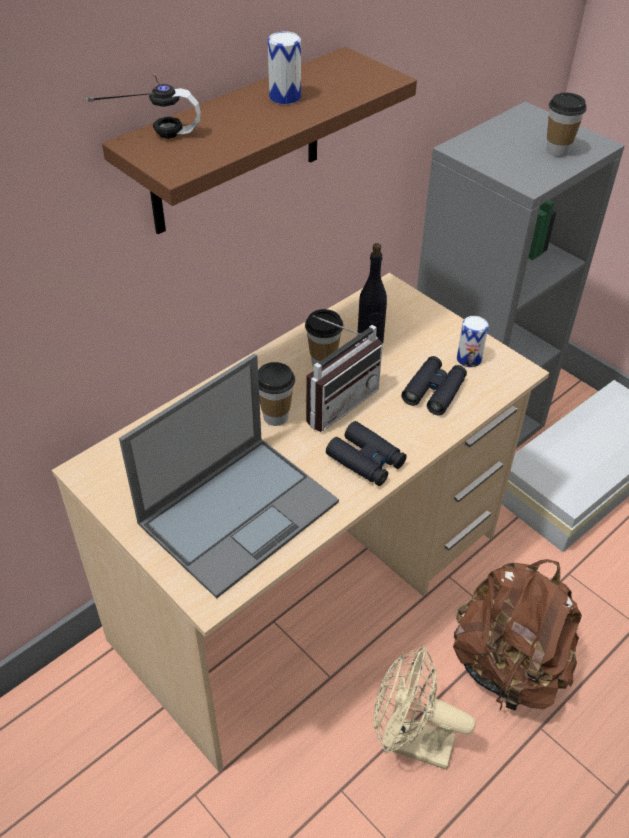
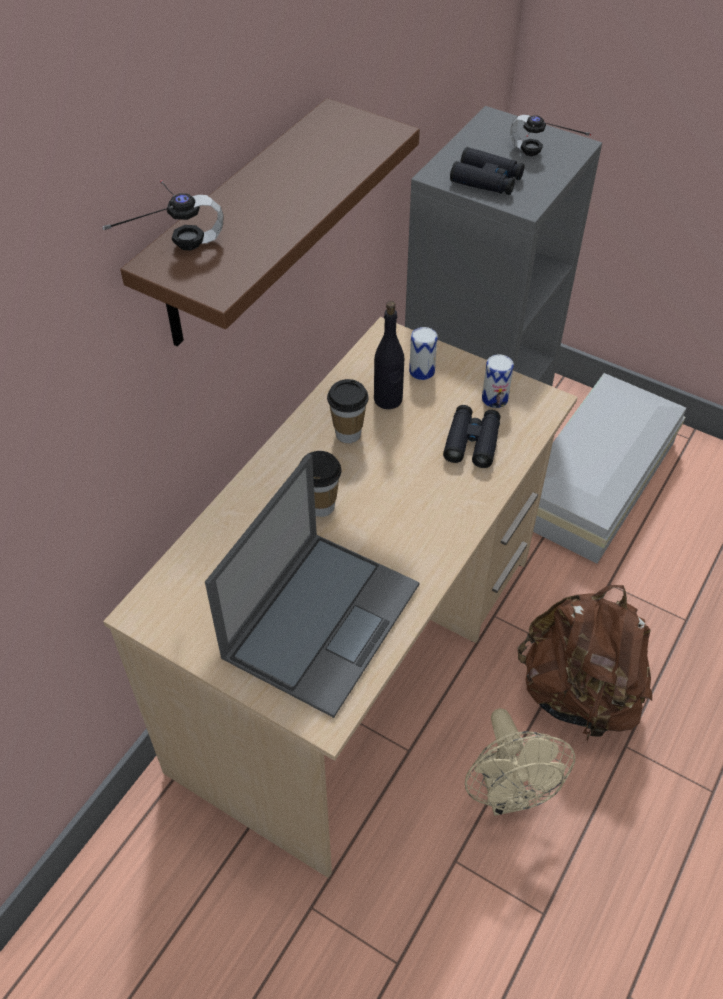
camera: 15 degrees left, 5 degrees up
(285, 97) = (292, 175): can -> can (422, 371)
(336, 401) = (376, 474): radio -> none
(366, 460) = (430, 533): black binoculars -> black binoculars (486, 180)
(410, 741) = (507, 794): beige fan -> beige fan turned 105 degrees counterclockwise
(557, 151) = (538, 161): cup -> headphones

